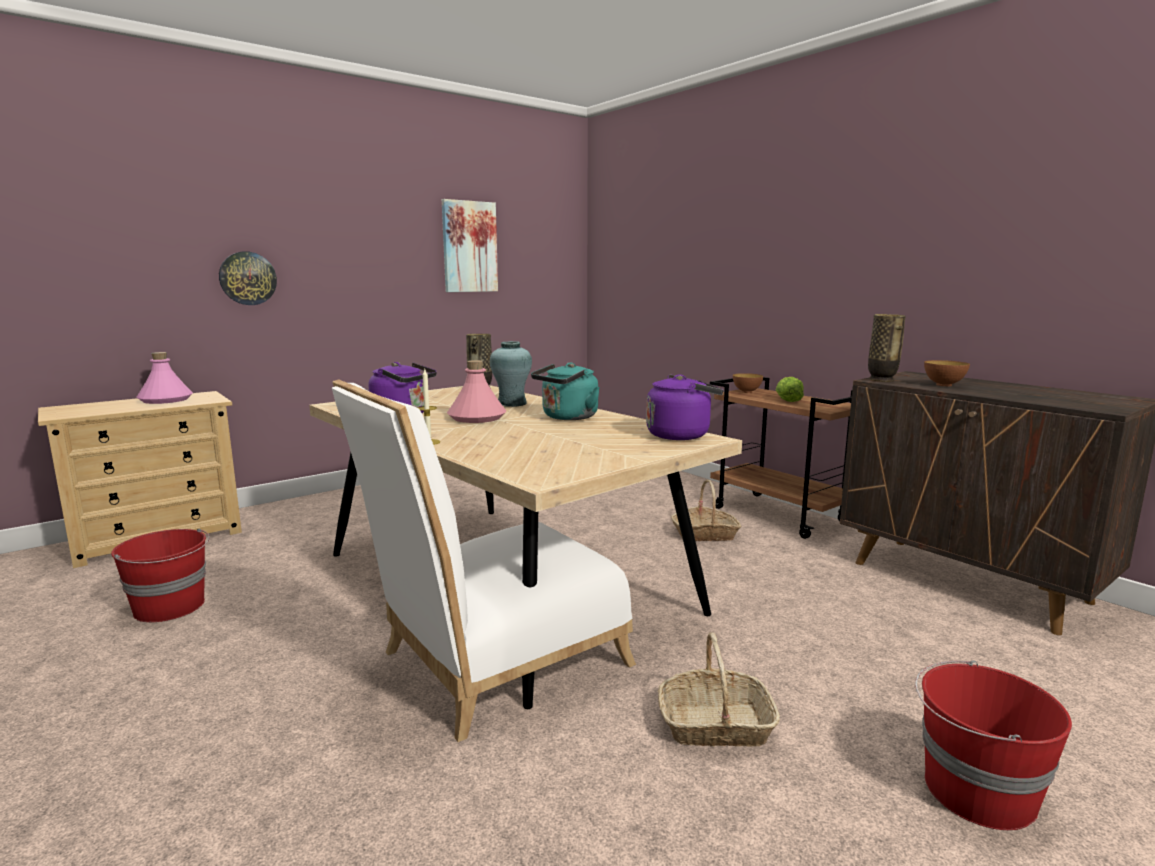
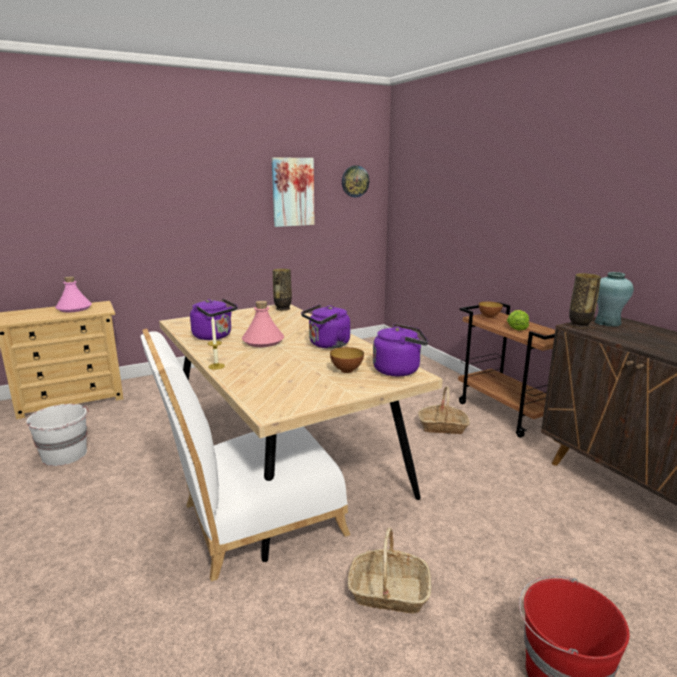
camera: 10 degrees right, 5 degrees up
(170, 607) = (65, 455): red bucket -> white bucket
(247, 278) = (130, 222): wall clock -> wall clock (355, 181)
(512, 404) = (296, 327): turquoise vase -> turquoise vase (608, 323)
(567, 417) = (327, 345): turquoise kettle -> purple kettle
(943, 385) = (627, 335): bowl -> bowl (346, 370)

